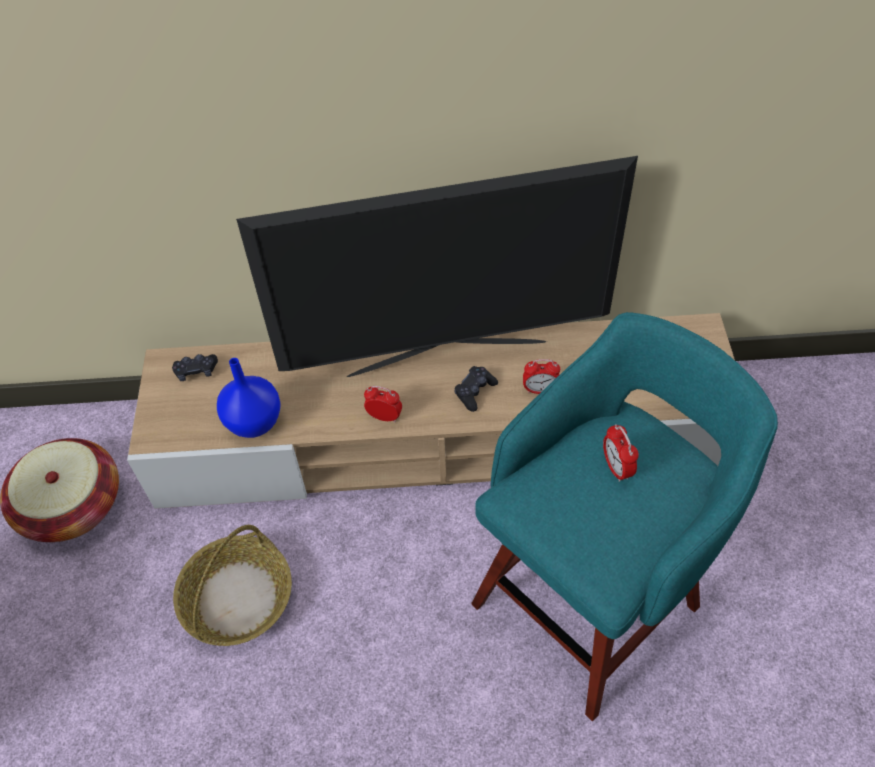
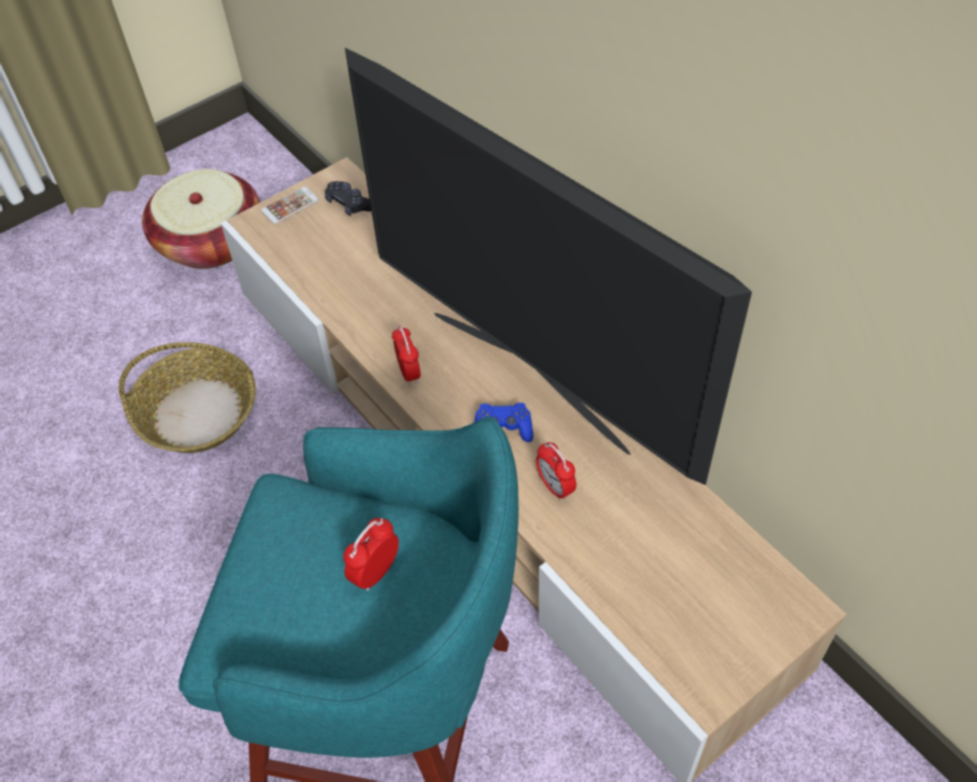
camera: 55 degrees right, 0 degrees up
(158, 407) = (290, 206): none -> phone
(253, 423) = (323, 280): blue vase -> none
(475, 392) = (503, 429): black game controller -> blue game controller

